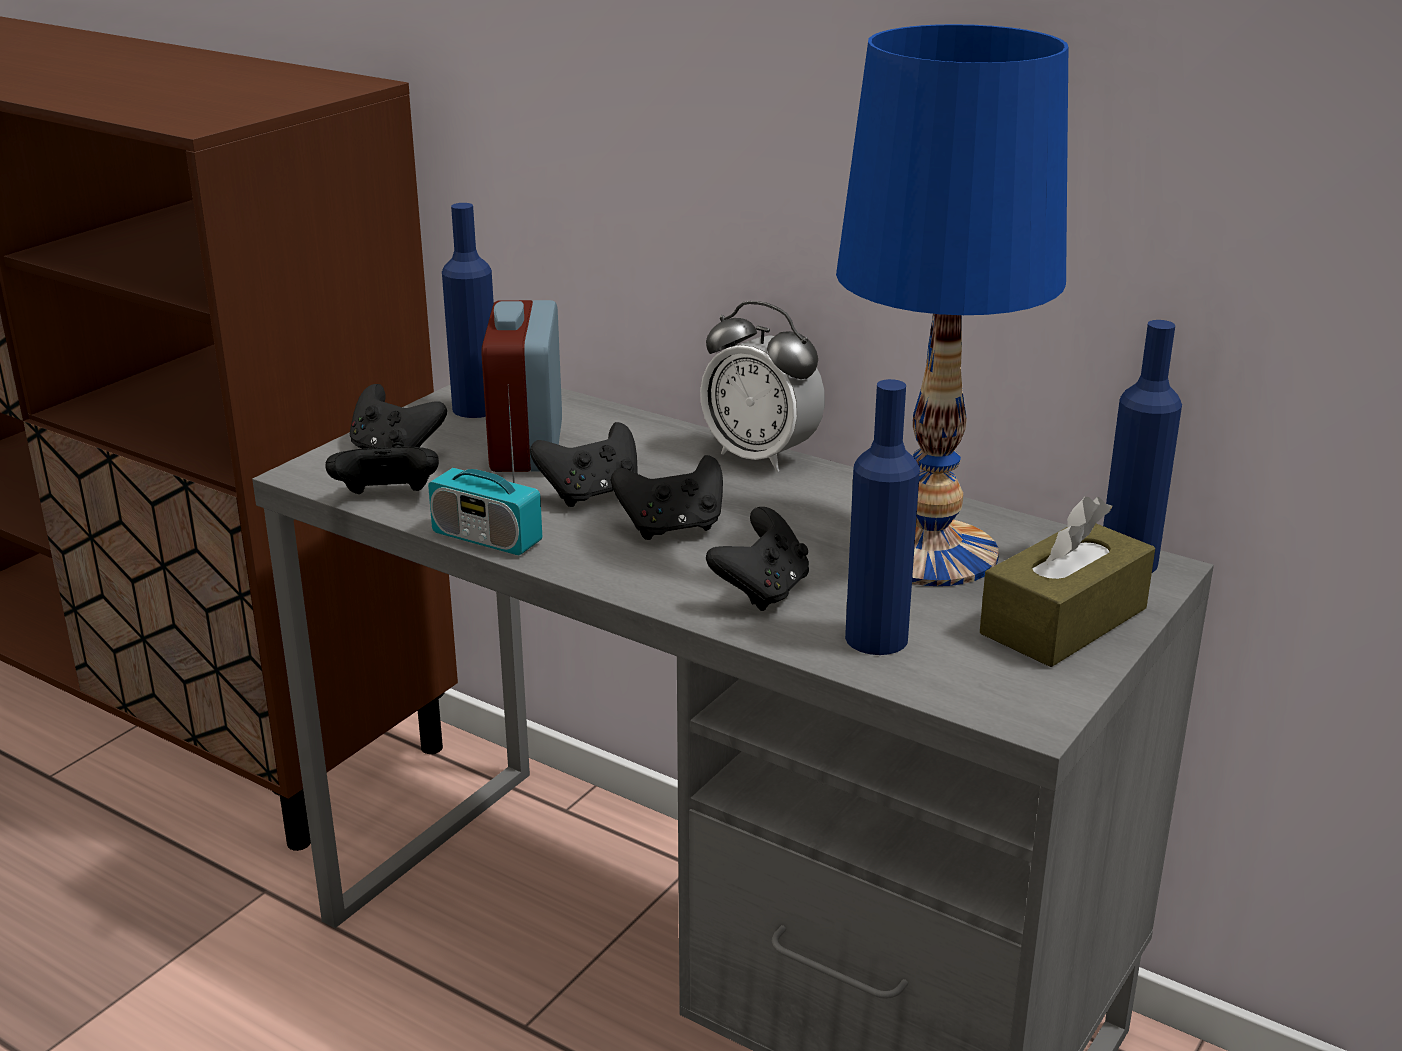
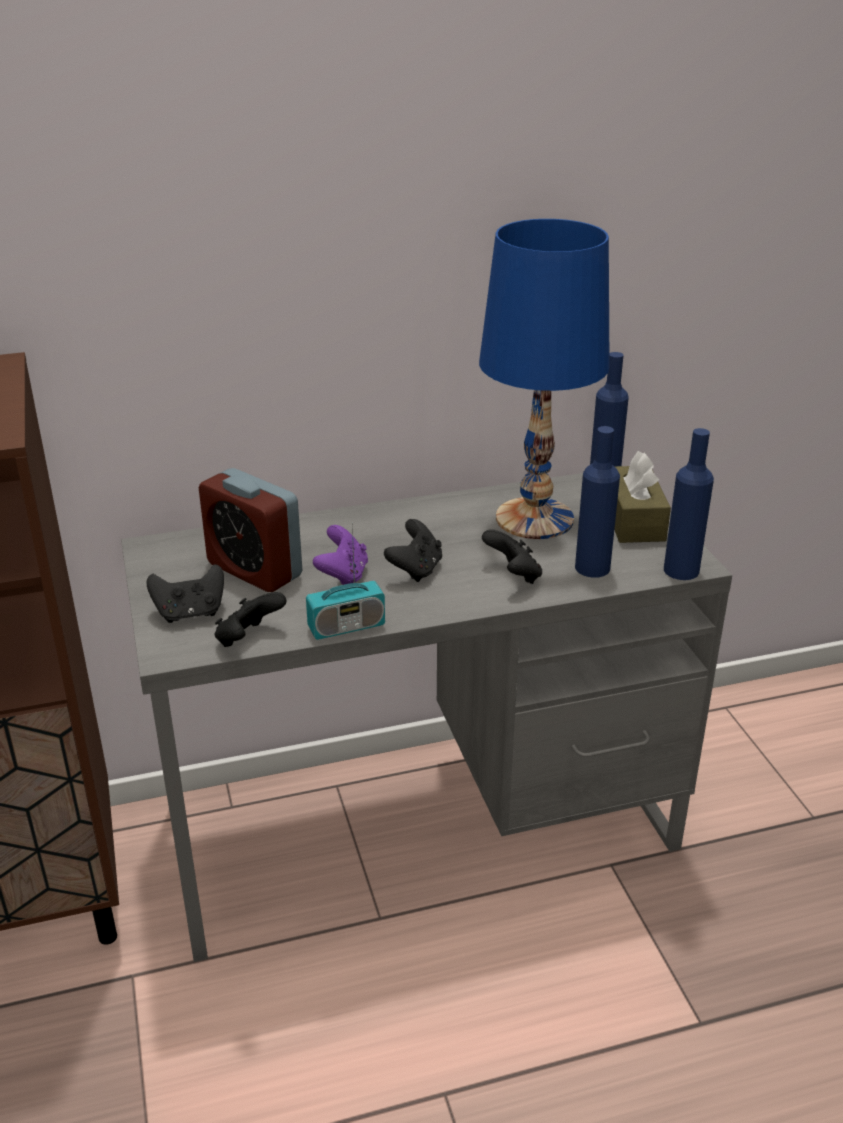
camera: 50 degrees left, 5 degrees up
(476, 408) = (175, 564): blue bottle -> blue bottle (681, 570)
(591, 494) = (343, 575): black game controller -> purple game controller
(761, 456) = (376, 512): alarm clock -> none

